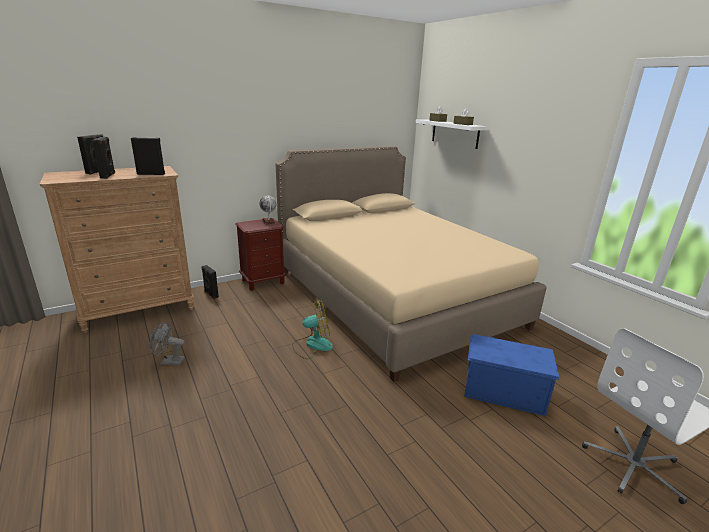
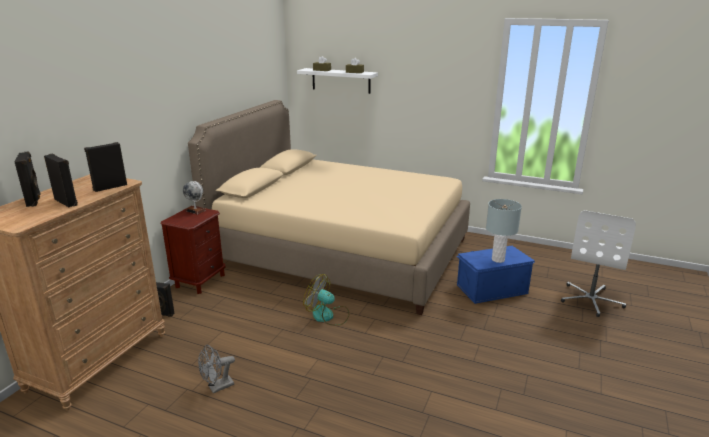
camera: 35 degrees left, 0 degrees up
(312, 345) = (328, 316): fan -> fan turned 105 degrees counterclockwise
(509, 357) = (497, 259): none -> grey table lamp

